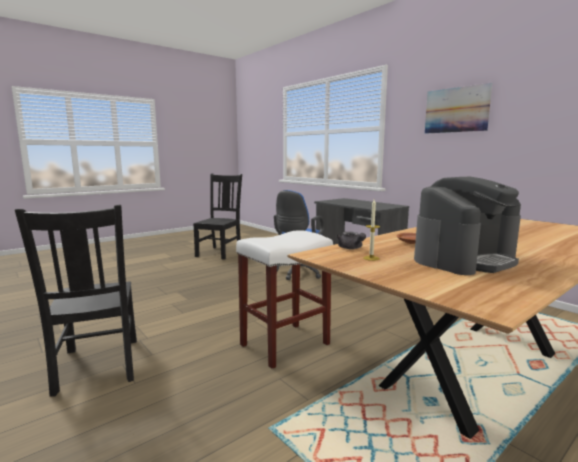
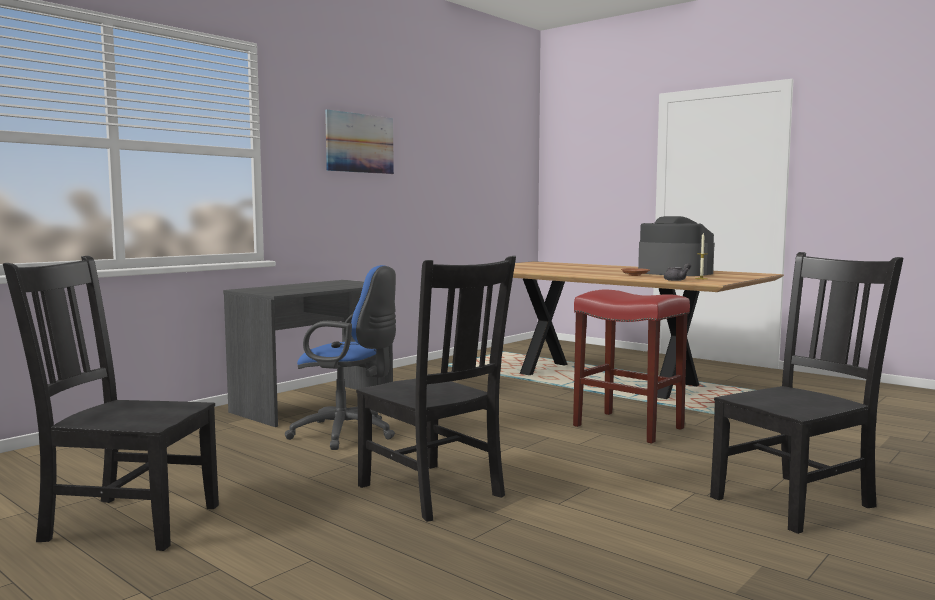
camera: 100 degrees left, 5 degrees down
(208, 284) = (433, 492): none -> black chair
(285, 344) = (626, 427): white stool -> red stool

